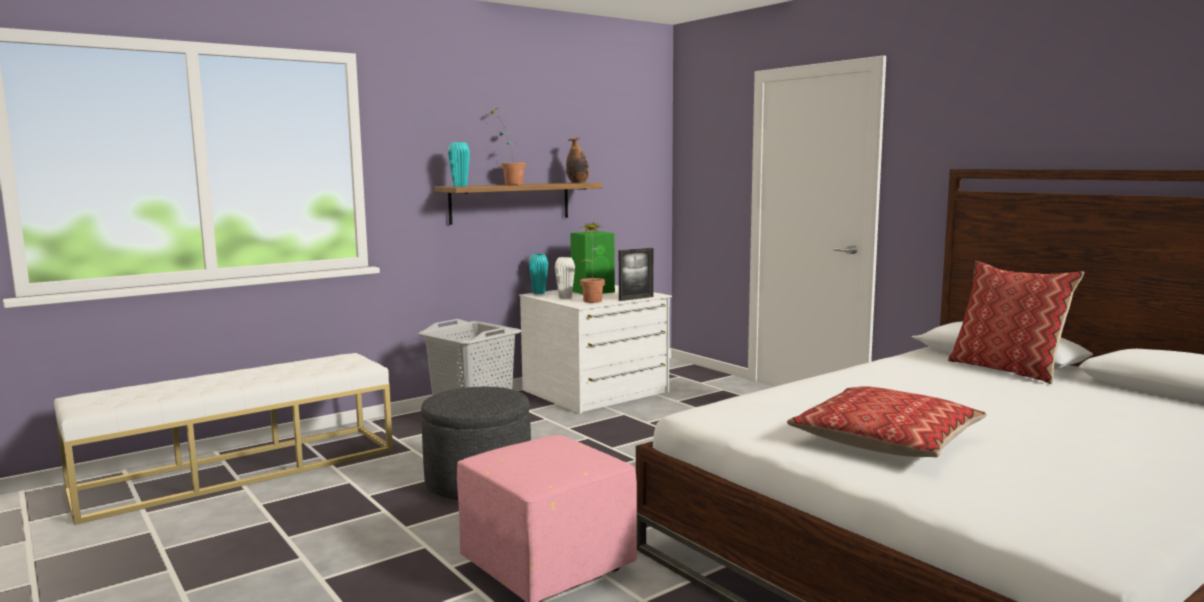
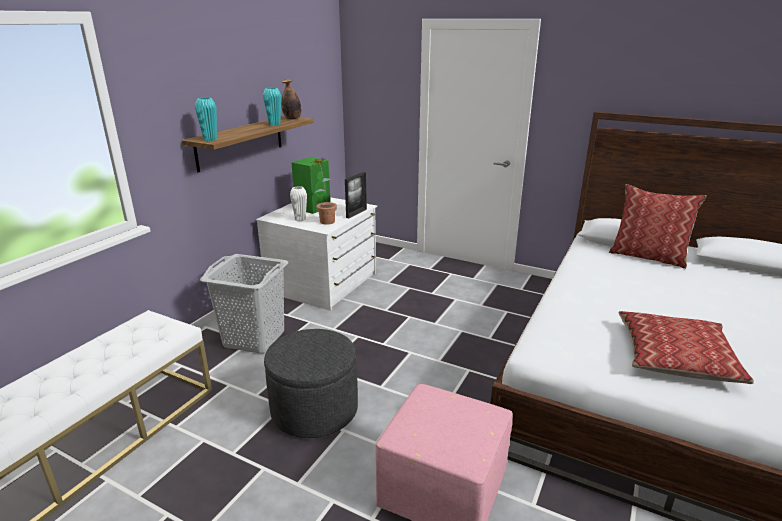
camera: 25 degrees left, 15 degrees up
(508, 184) = (242, 129): potted plant -> none
(539, 293) = (271, 215): turquoise vase -> turquoise vase (274, 124)

